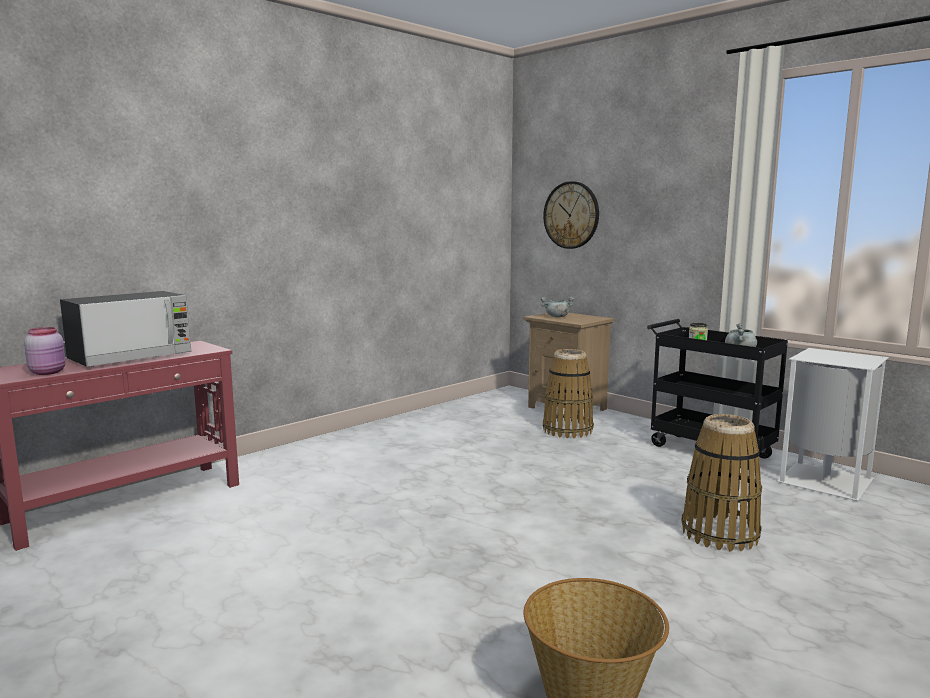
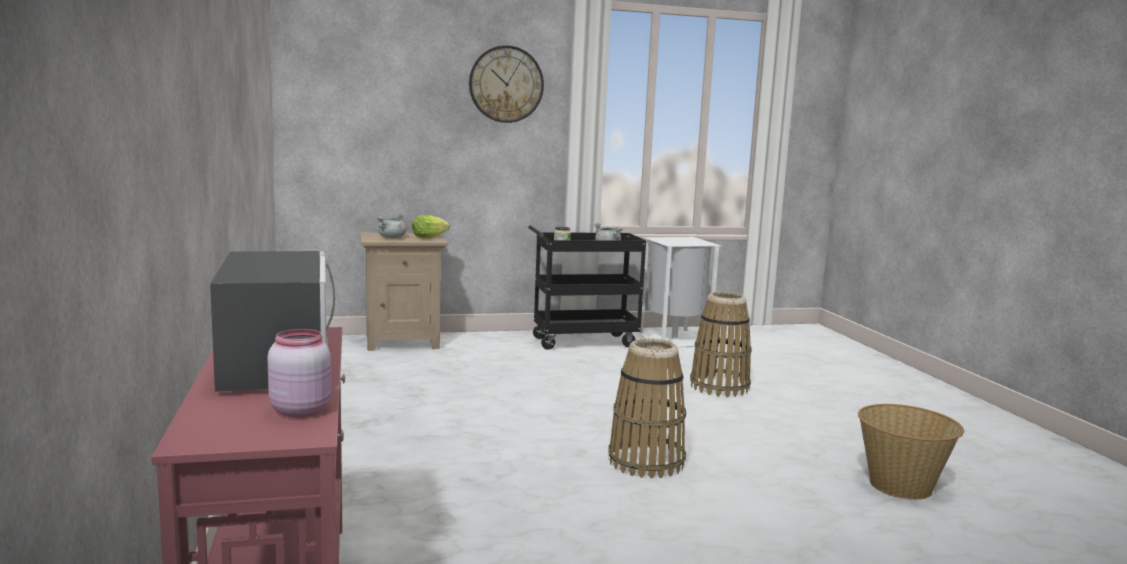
camera: 60 degrees left, 0 degrees up
(567, 430) = (459, 358): basket -> basket (645, 462)
(571, 215) = (374, 118): wall clock -> wall clock (506, 84)
(585, 320) = (428, 237): none -> lettuce

